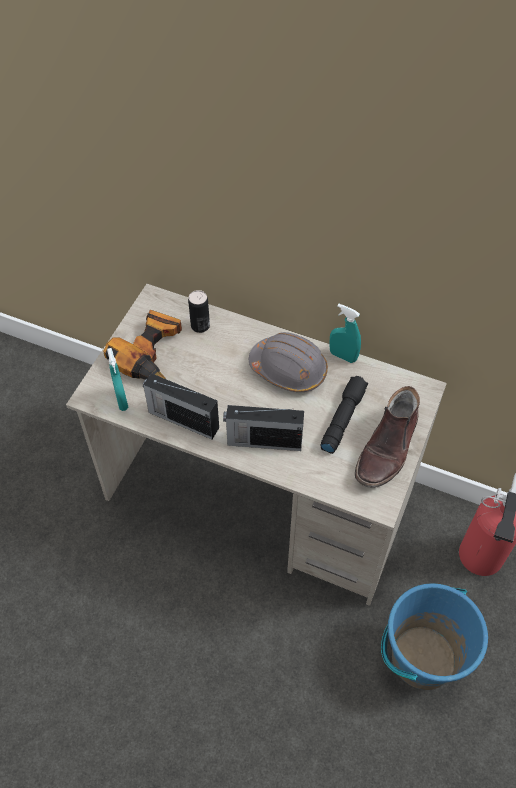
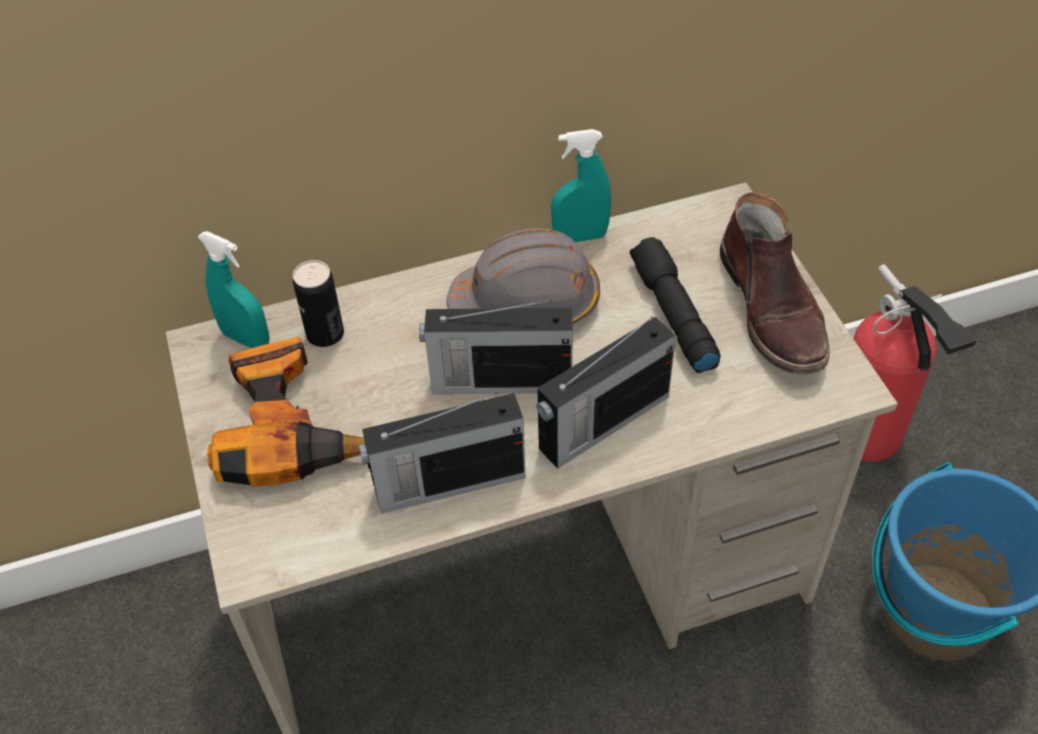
camera: 40 degrees left, 5 degrees down
(121, 400) = (314, 528): turquoise spray bottle -> turquoise spray bottle (246, 339)
(243, 394) = (499, 381): none -> radio

